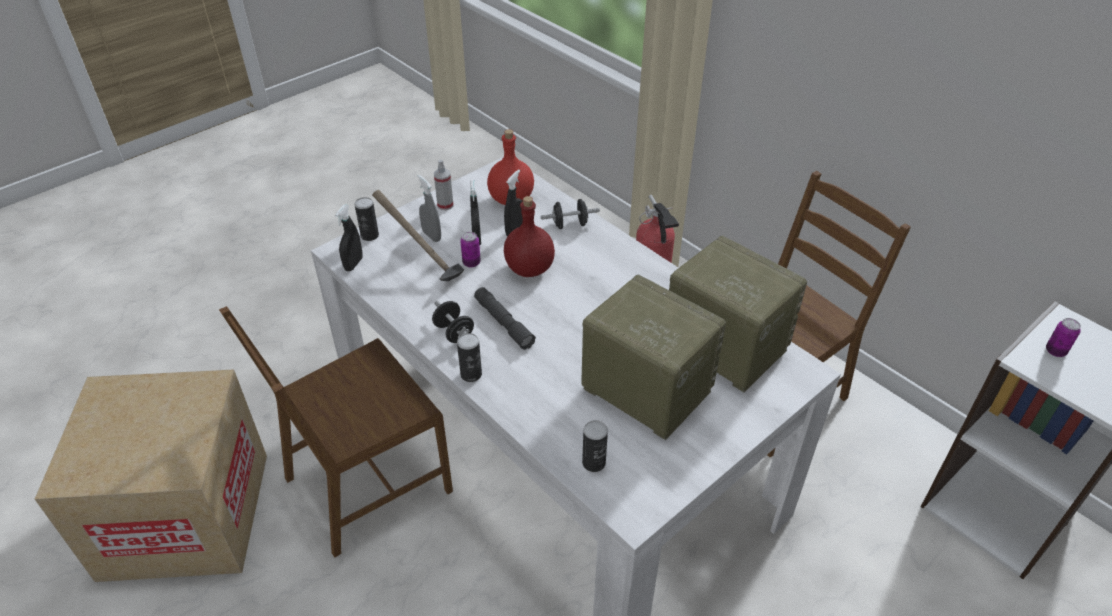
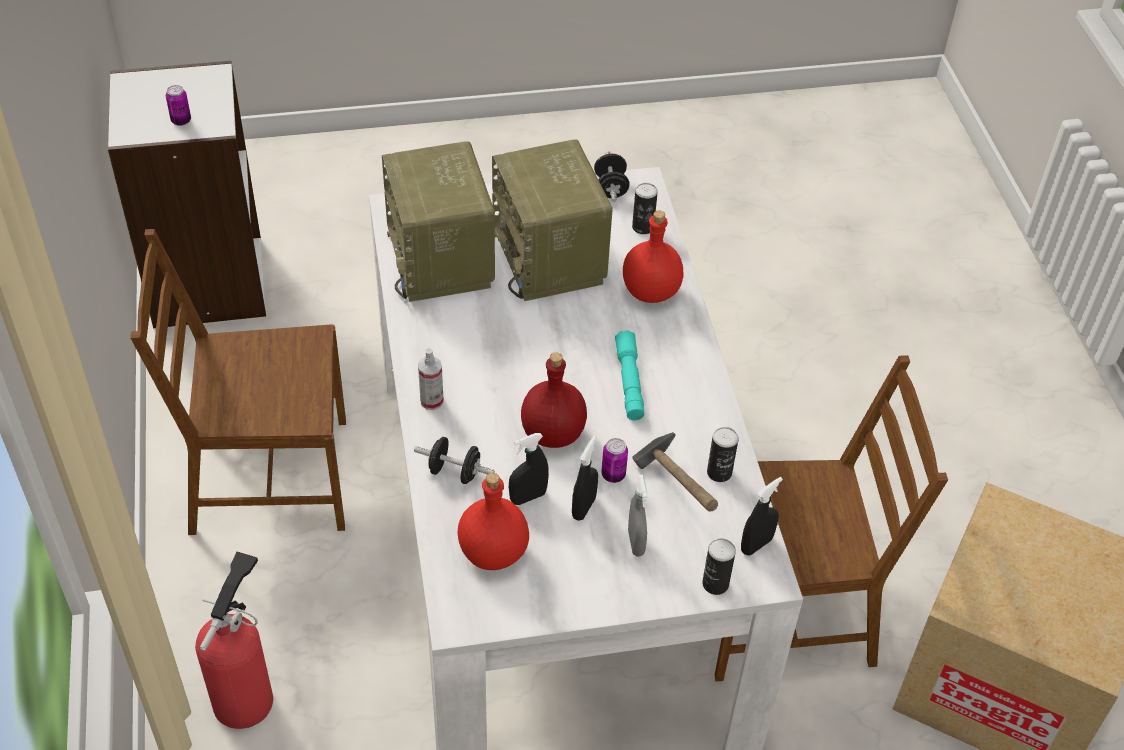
camera: 150 degrees left, 5 degrees up
(445, 205) = (586, 588): spray bottle -> spray bottle (431, 401)
(454, 333) = (688, 395): black dumbbell -> black dumbbell (610, 188)
(471, 374) = (697, 344): can -> can (719, 472)
(503, 323) = (629, 382): grey flashlight -> turquoise flashlight
(538, 402) = (652, 292): none -> red bottle

